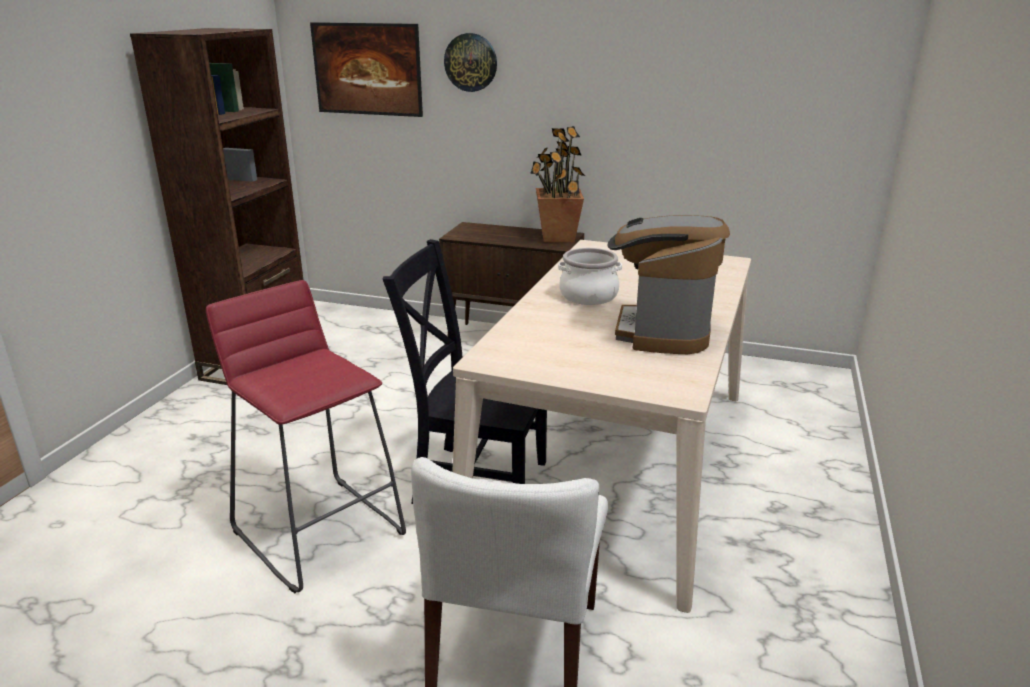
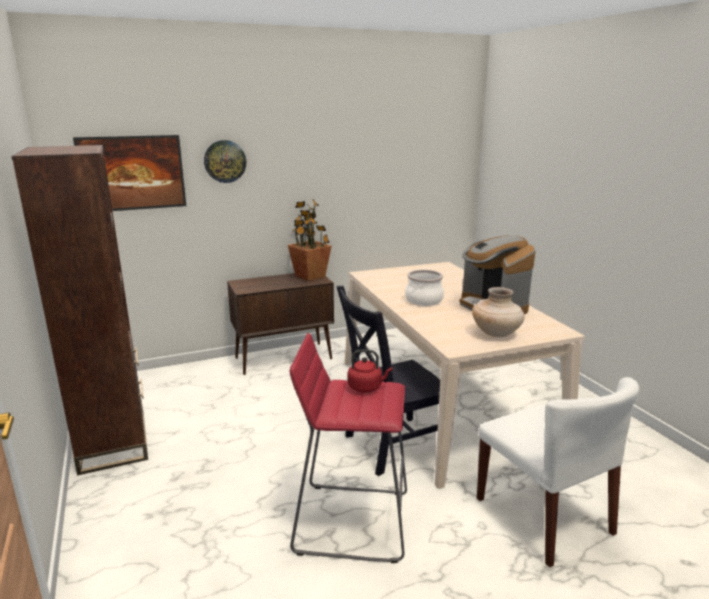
camera: 40 degrees left, 5 degrees down
(331, 367) = (366, 387): none -> red kettle
(580, 363) = (496, 333): none -> beige vase

